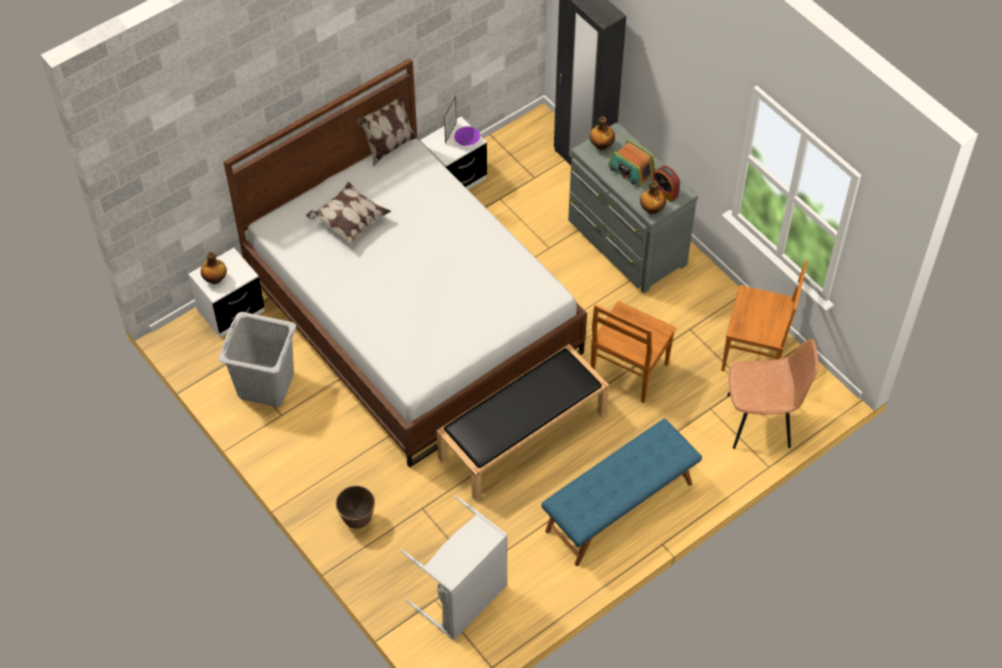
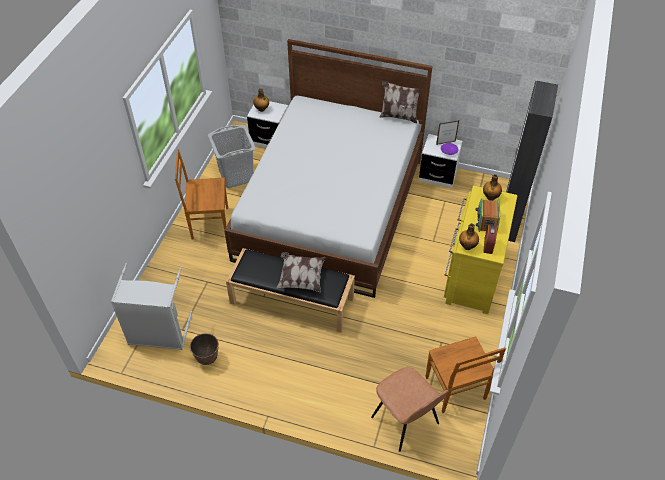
camera: 55 degrees right, 5 degrees down
(349, 222) = (332, 128): pillow -> pillow (301, 278)
(357, 520) = (179, 258): planter -> planter (207, 359)
(619, 507) = (278, 377): blue bench -> none
(625, 244) = (471, 274): grey dresser -> yellow dresser
(628, 372) = (380, 327): brown chair -> brown chair (208, 223)

